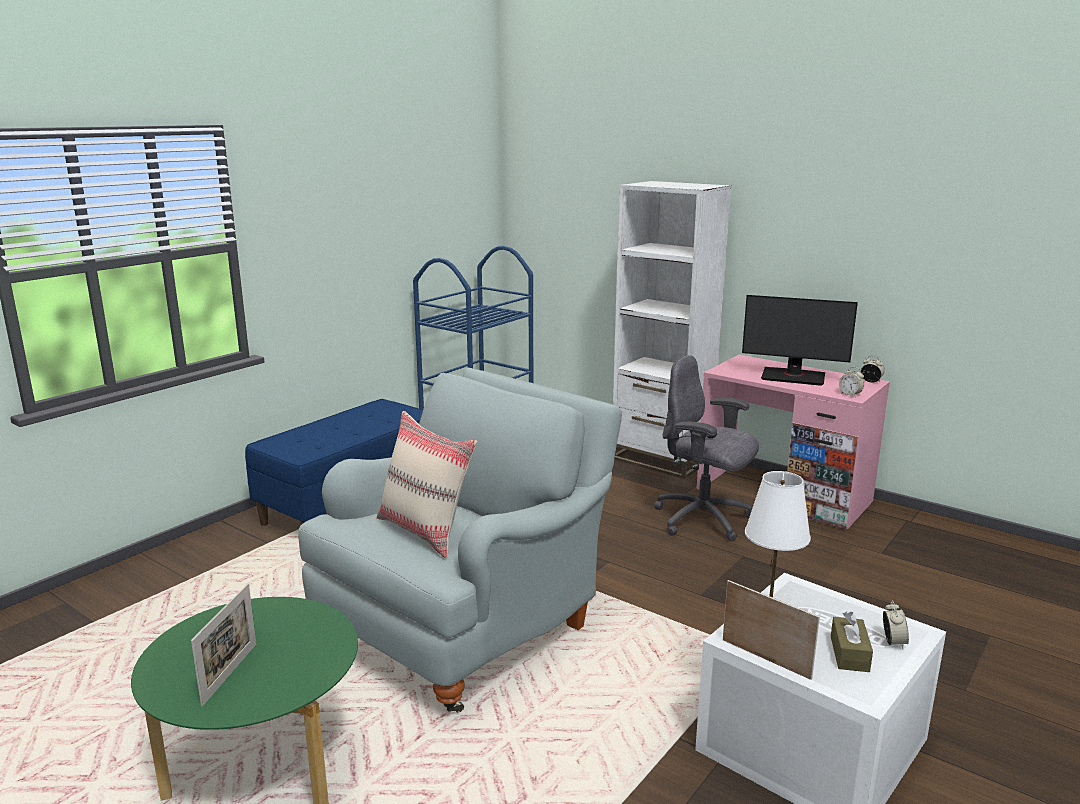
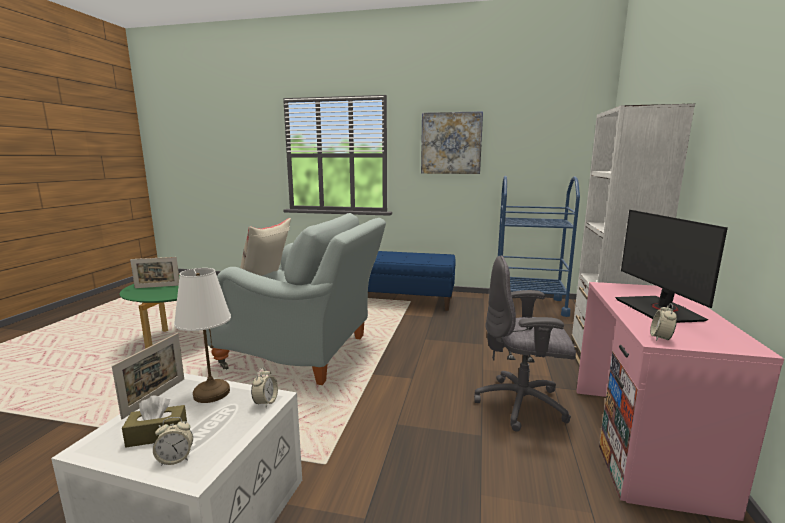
camera: 65 degrees right, 5 degrees down
(336, 211) = (451, 143): none -> picture
(703, 520) = (522, 404): grey office chair -> grey office chair turned 90 degrees counterclockwise
(871, 381) = (748, 346): alarm clock -> alarm clock (265, 402)

